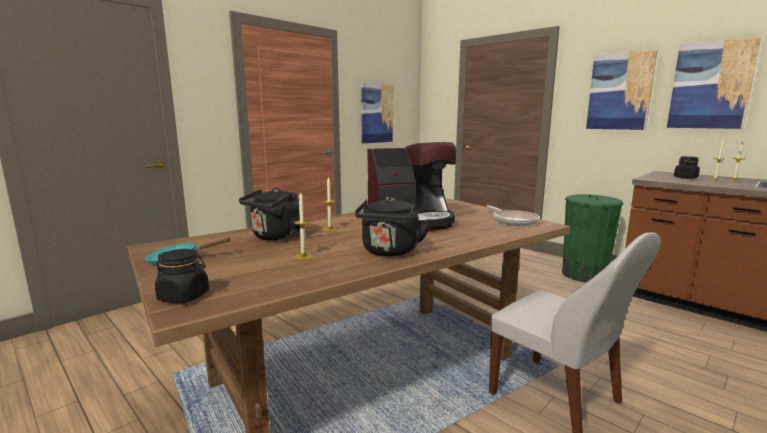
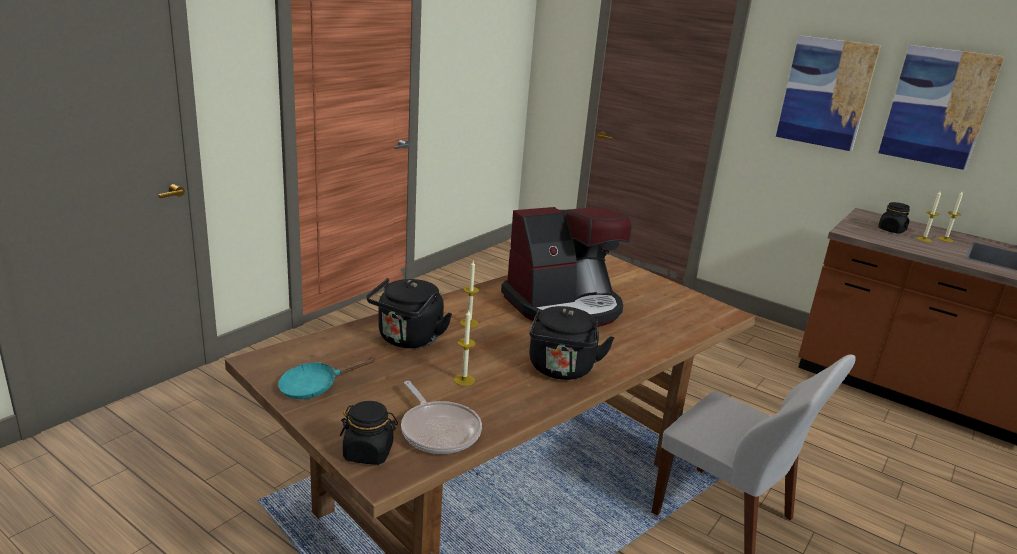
camera: 10 degrees left, 10 degrees up
(377, 113) = (471, 76): picture -> none
(513, 221) = (689, 305): frying pan -> frying pan (438, 430)
(584, 275) = (753, 336): green trash can -> none

